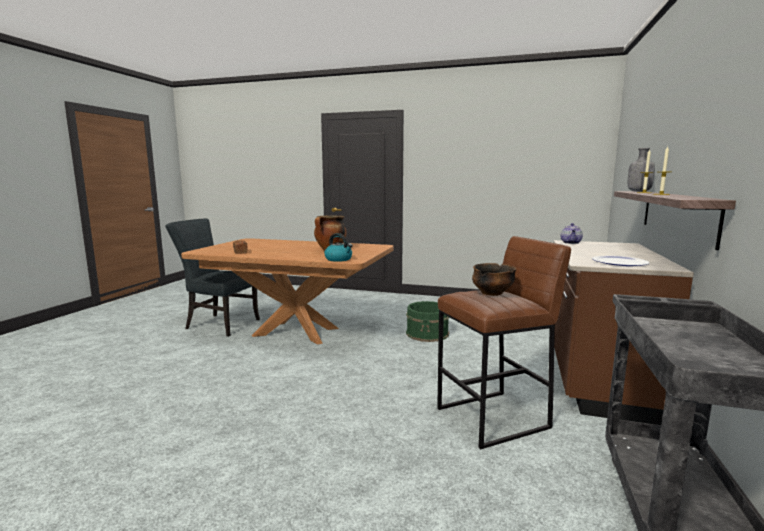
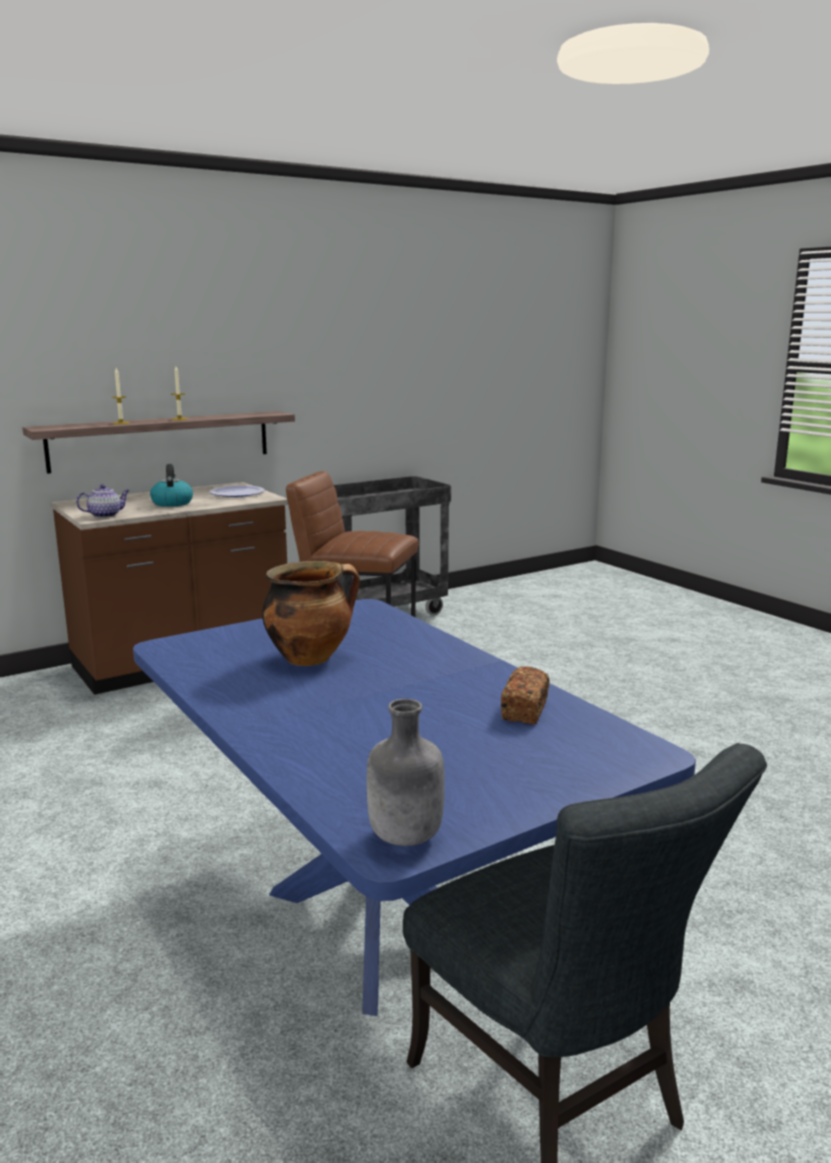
camera: 140 degrees left, 5 degrees up
(296, 332) = (376, 921): brown dining table -> blue dining table
(339, 259) = (376, 616): kettle -> kettle (172, 503)
(428, 333) = (160, 791): green bucket -> none
(492, 293) = (366, 534): bowl -> none
(638, 191) = (70, 425): grey bottle -> grey bottle (405, 837)

